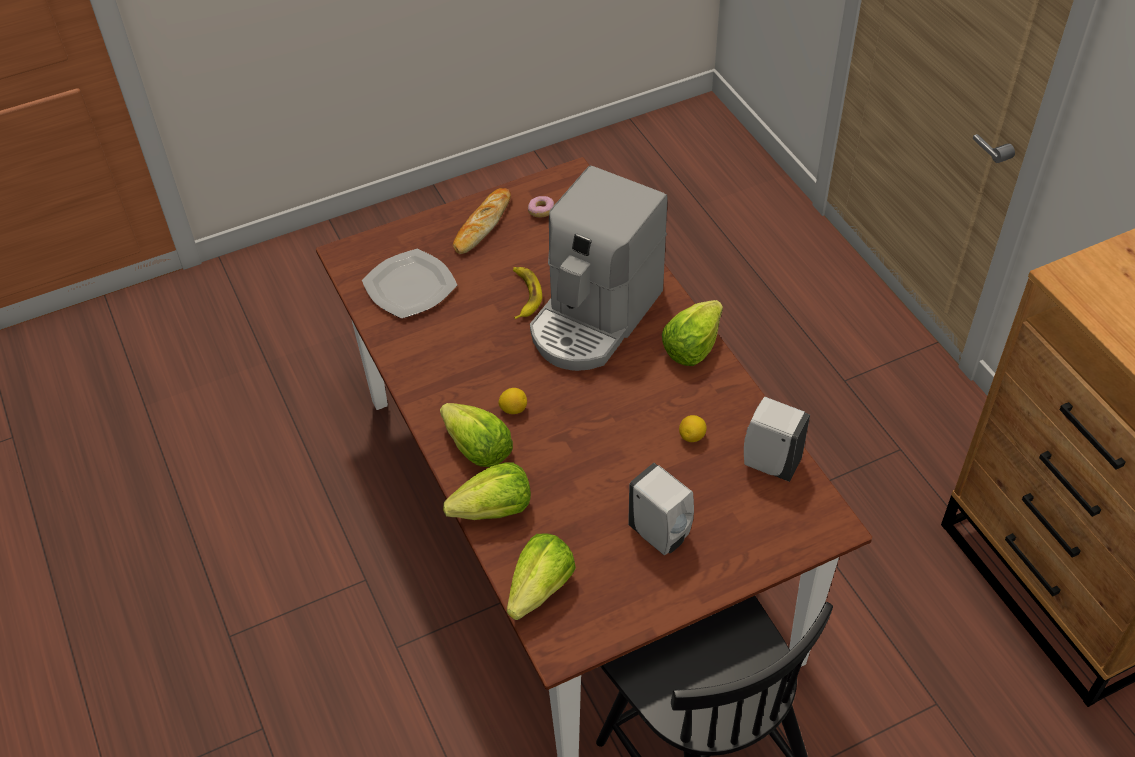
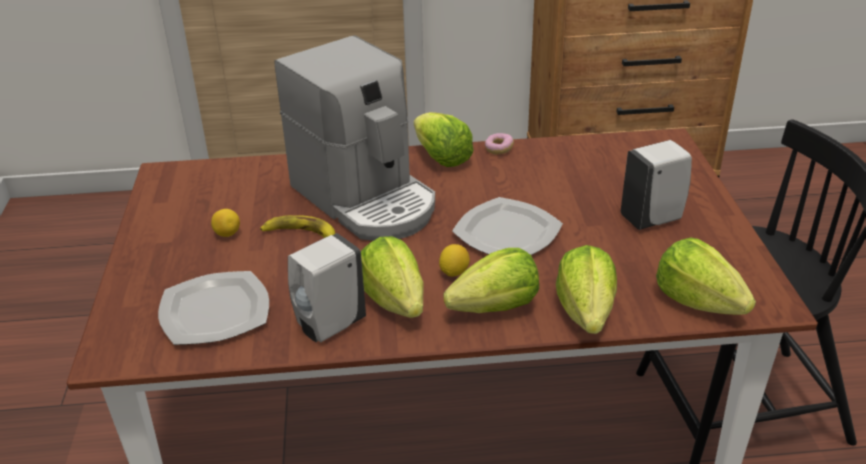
camera: 70 degrees left, 15 degrees down
(461, 383) = (395, 300): none -> lettuce
(482, 225) = (171, 241): bread -> none
(541, 211) = (192, 200): donut -> donut (499, 149)
(588, 430) = (508, 232): none -> plate
(692, 436) = (546, 180): lemon -> lemon (227, 234)
(769, 463) = (593, 151): white soap dispenser -> white soap dispenser (328, 326)

